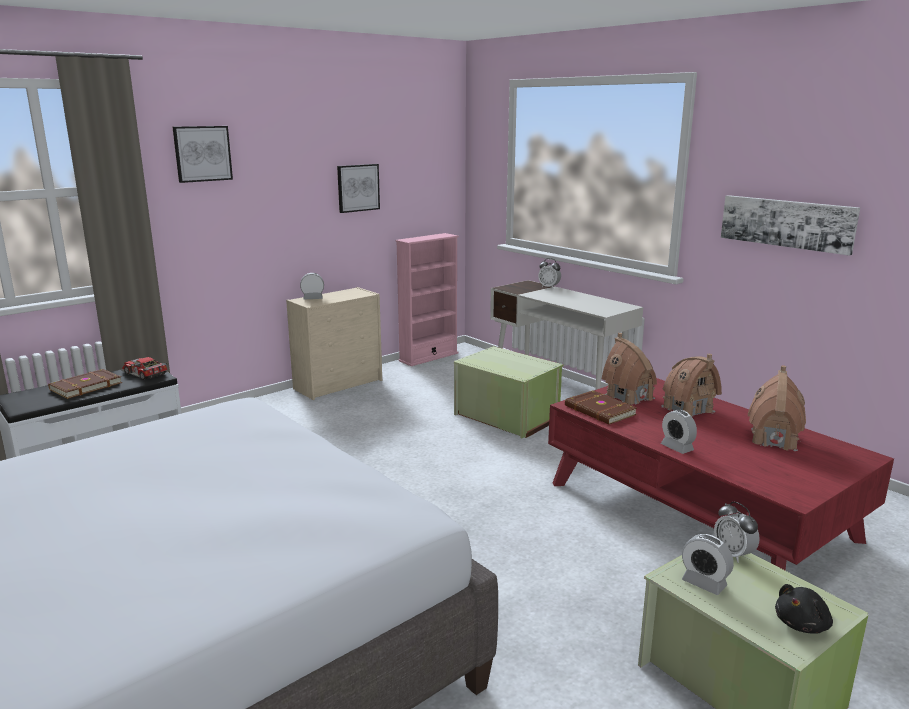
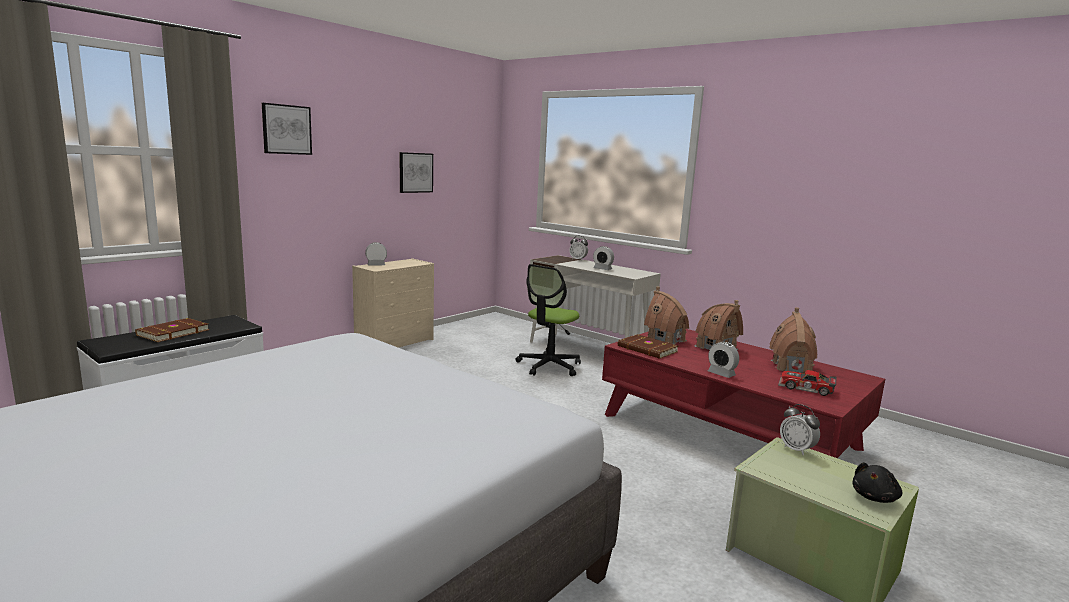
camera: 10 degrees left, 5 degrees down
(143, 374) = (228, 323): toy car -> toy car (806, 389)
(428, 357) = (468, 322): pink bookcase -> none
(506, 417) = (549, 366): green storage box -> office chair
(704, 583) = (784, 471): alarm clock -> alarm clock (602, 269)
(786, 223) = (778, 203): picture -> none

